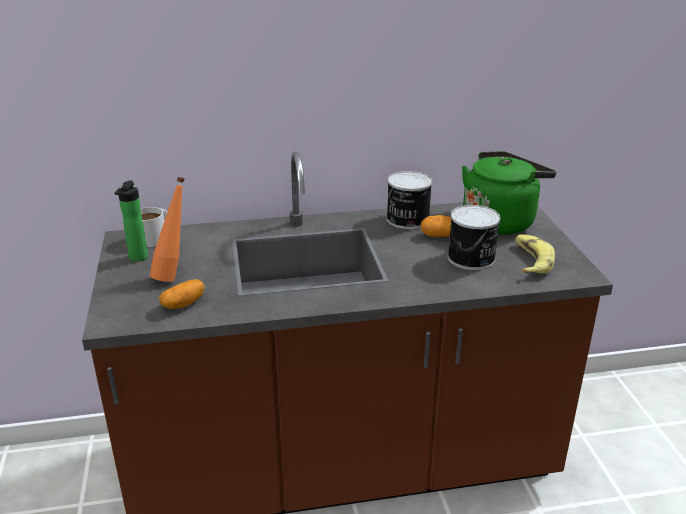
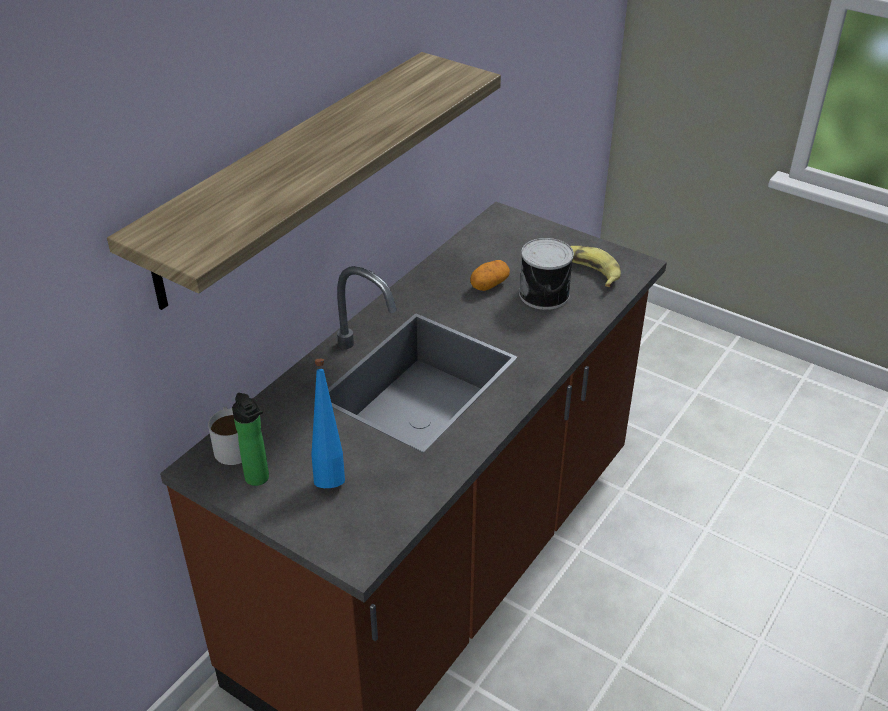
camera: 45 degrees left, 10 degrees up
(174, 275) = (329, 472): orange bottle -> blue bottle
(183, 304) = (391, 493): potato -> none
(272, 63) = (291, 175): none -> shelf
(407, 219) = (437, 282): can -> none
(500, 221) = (512, 242): green kettle -> none

